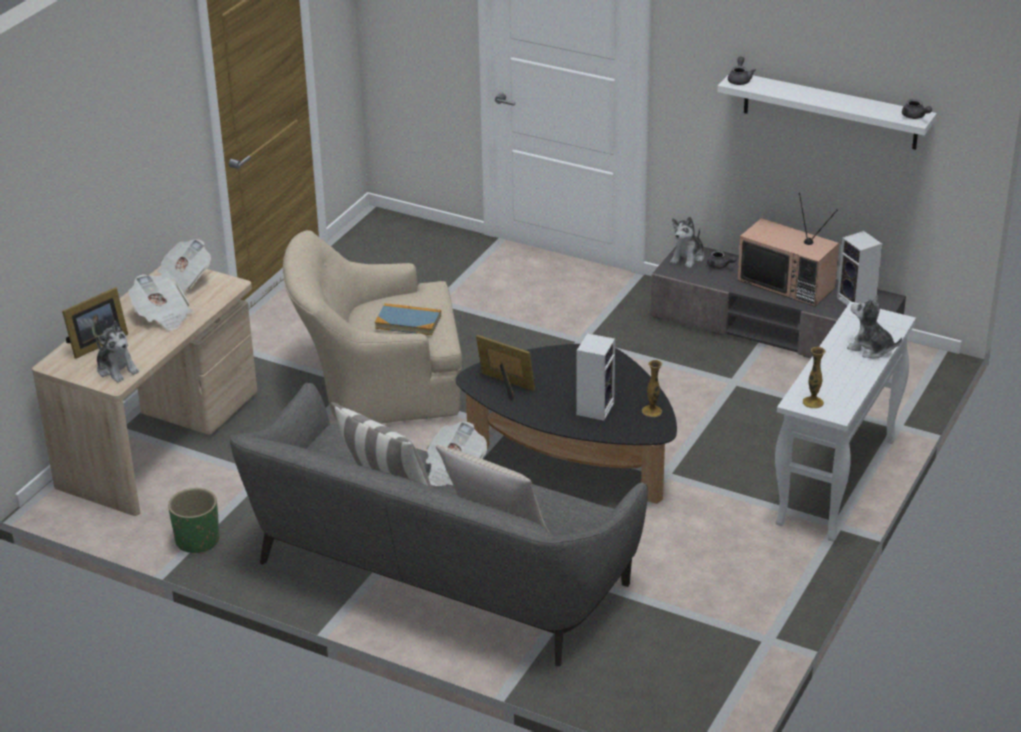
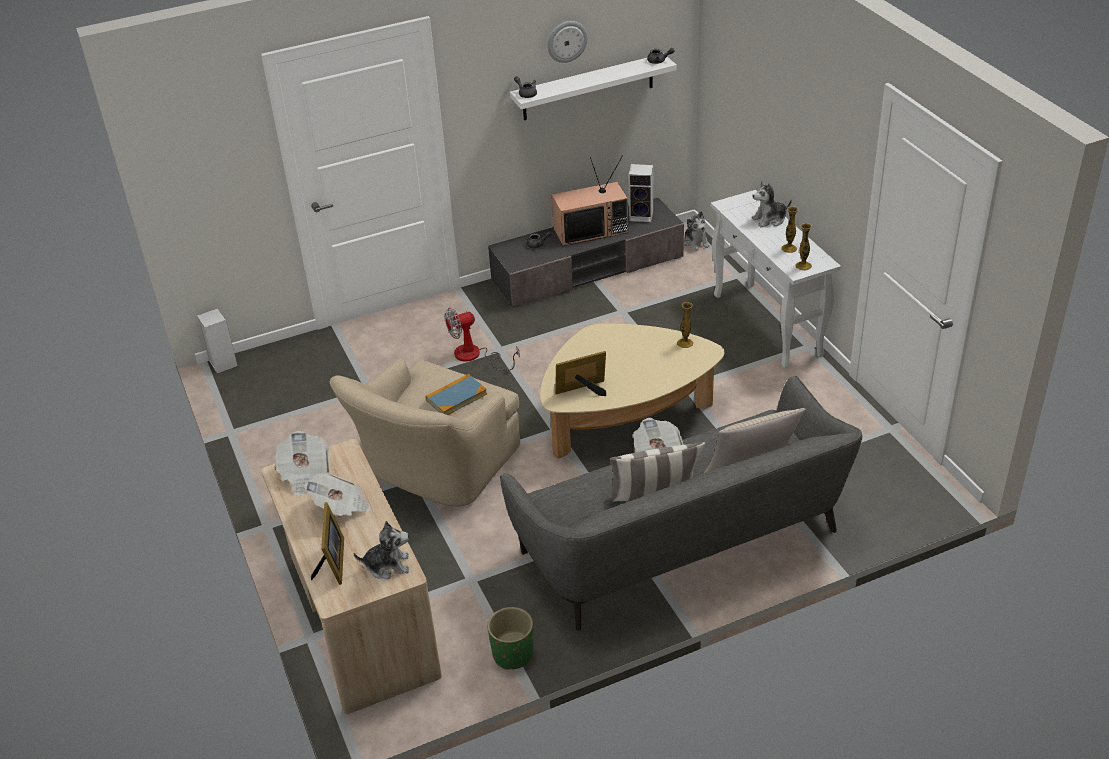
camera: 50 degrees left, 5 degrees up
(554, 332) = (475, 356): none -> fan
(573, 459) = (625, 417): black coffee table -> beige coffee table
(595, 408) = (654, 364): speaker -> speaker (222, 363)
(688, 257) = (511, 251): plush toy -> plush toy (696, 242)
(809, 42) = (566, 41): none -> wall clock
(833, 381) = (789, 248): none -> vase

